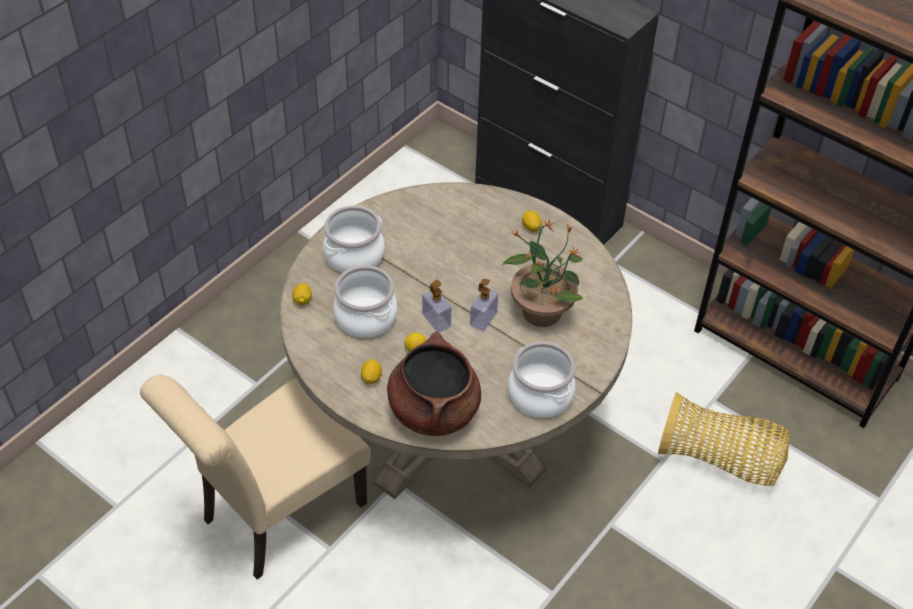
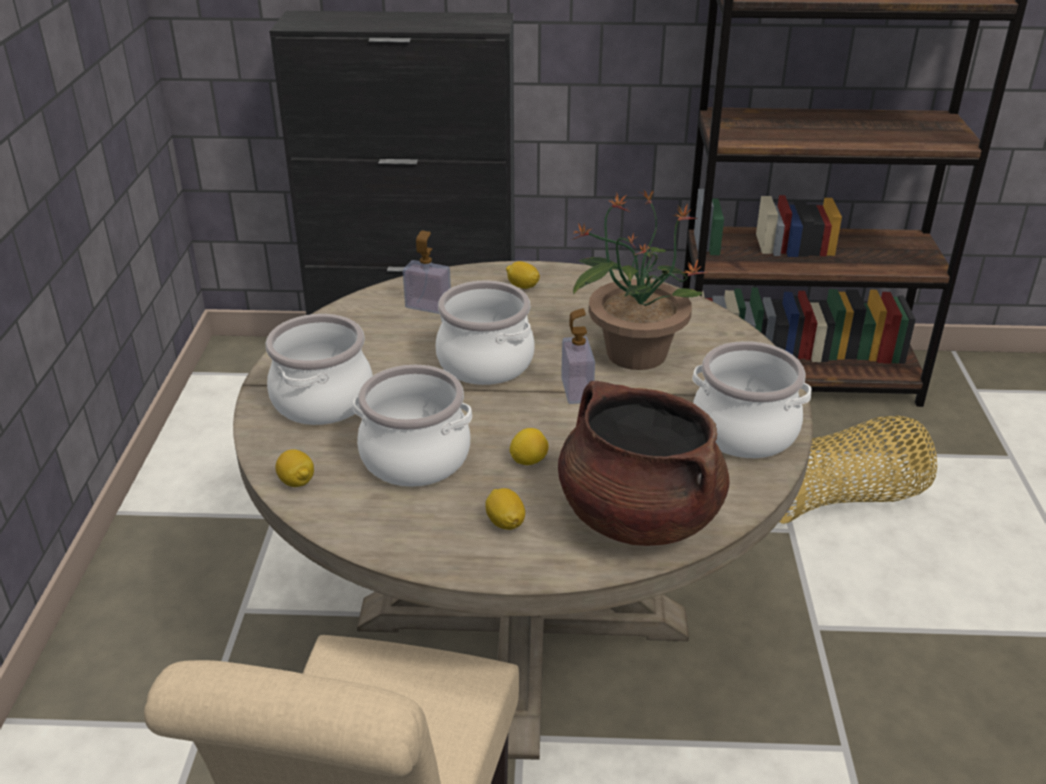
camera: 35 degrees left, 15 degrees down
(436, 320) = (518, 418): soap dispenser -> soap dispenser (428, 306)
(455, 274) = (484, 363): none -> cooking pot

